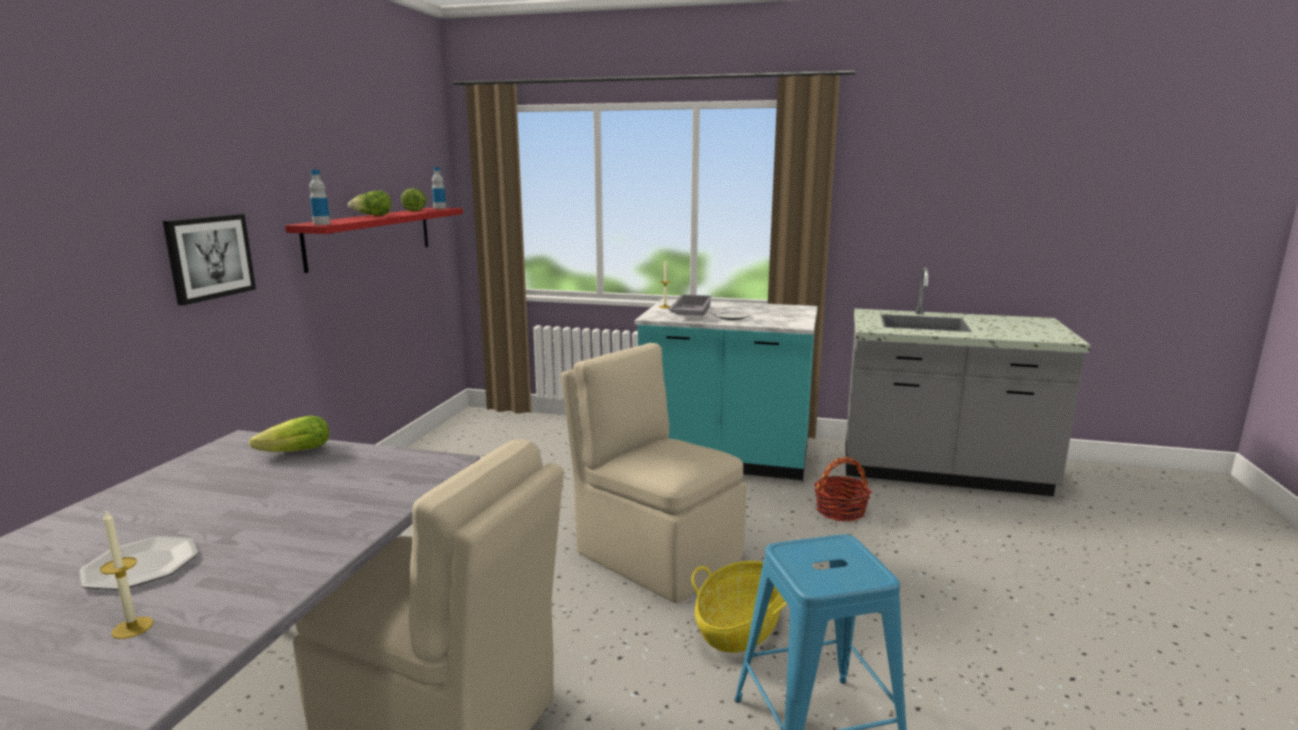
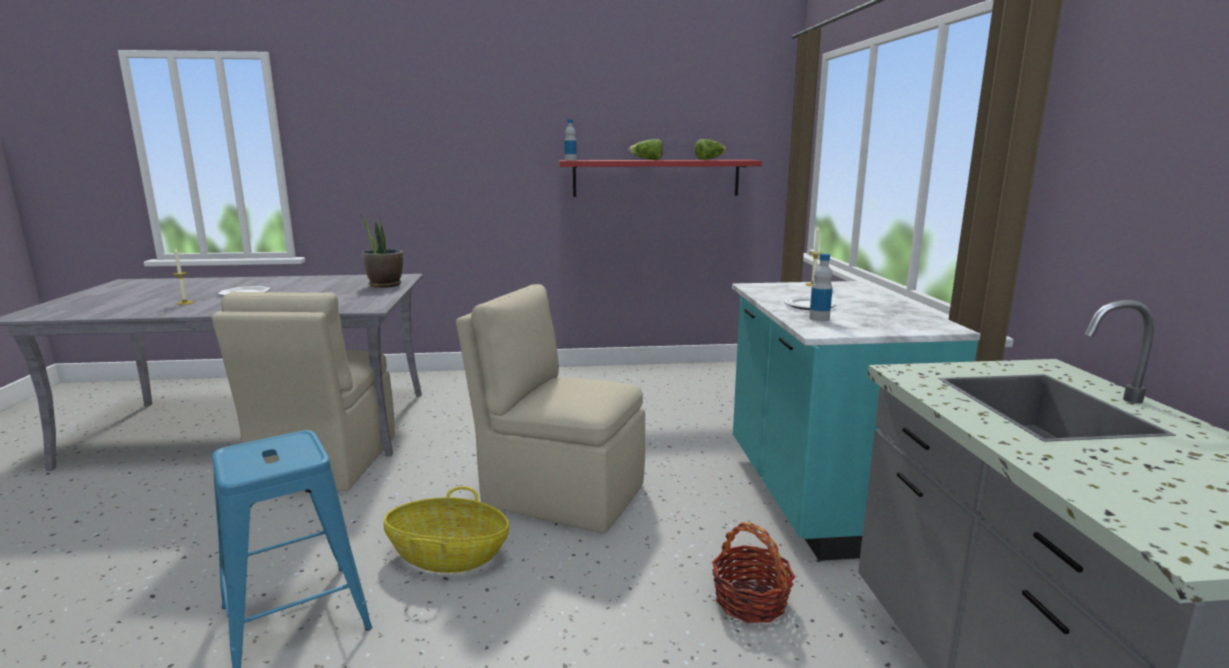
camera: 70 degrees right, 0 degrees up
(209, 257) = (490, 175): picture -> none
(292, 453) = (385, 285): lettuce -> potted plant
(439, 208) = (743, 159): bottle -> bottle (819, 318)
(655, 554) = (560, 493): beige chair -> beige chair turned 90 degrees counterclockwise
(690, 312) = (802, 293): grey tray -> none

